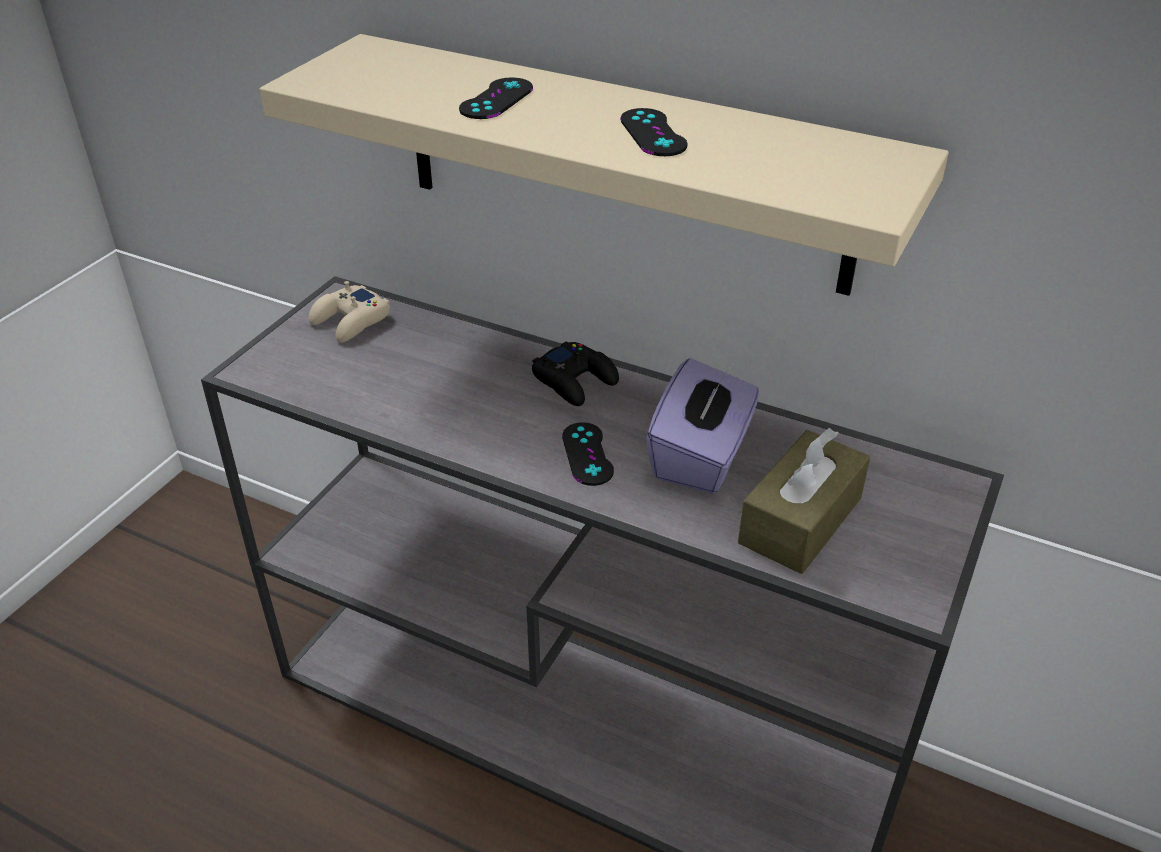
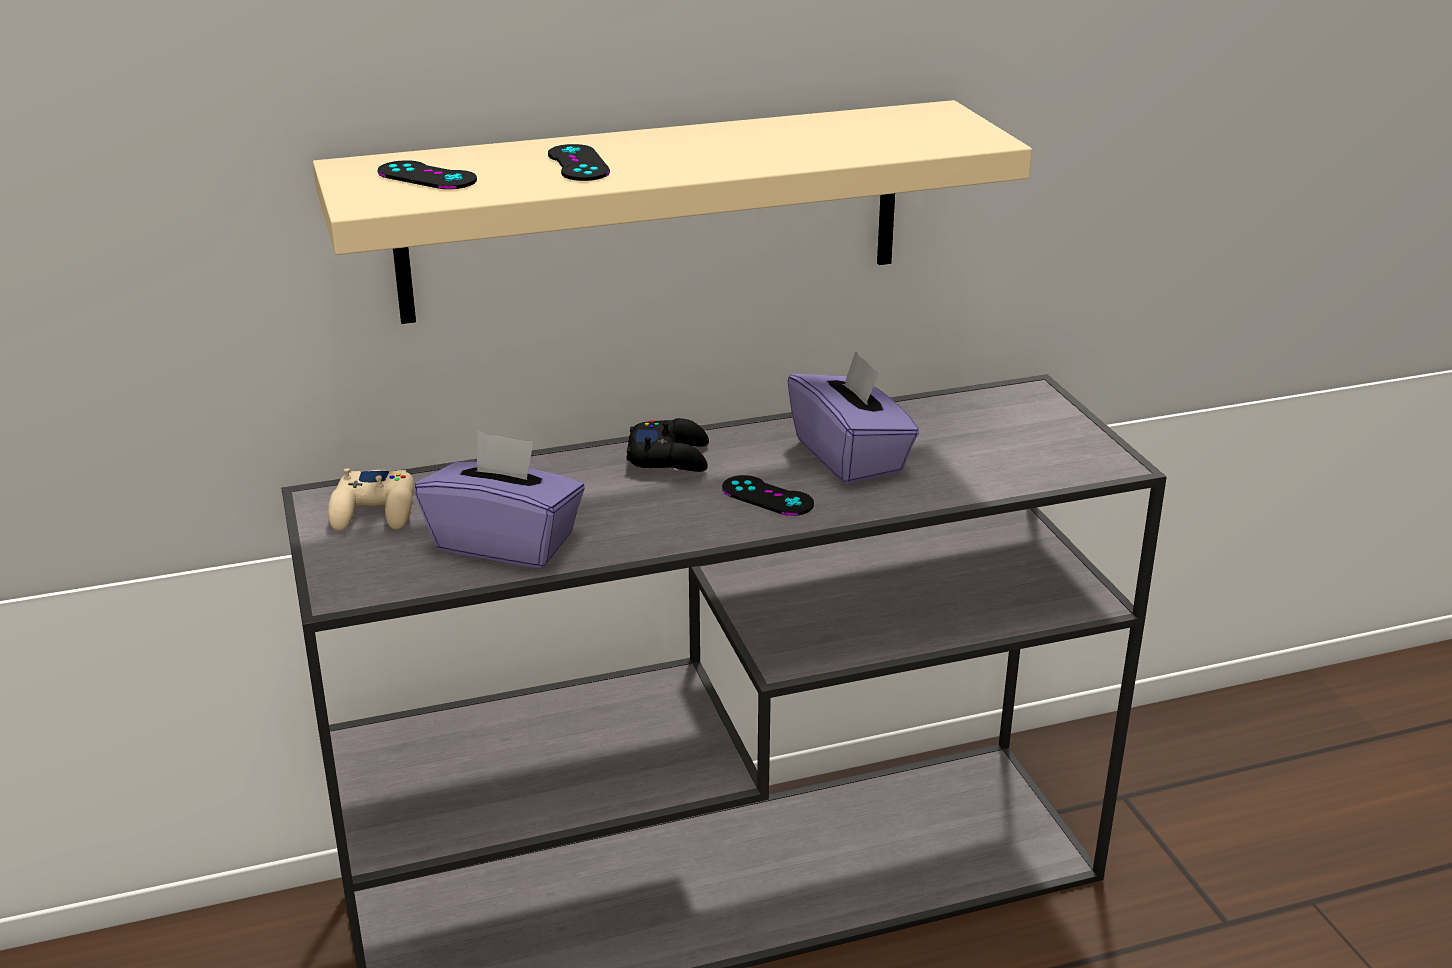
camera: 45 degrees left, 10 degrees down
(377, 388) = (505, 543): none -> purple tissue box
(653, 133) = (753, 146): black game controller -> black game controller (427, 176)
(800, 520) = (978, 458): brown tissue box -> none

